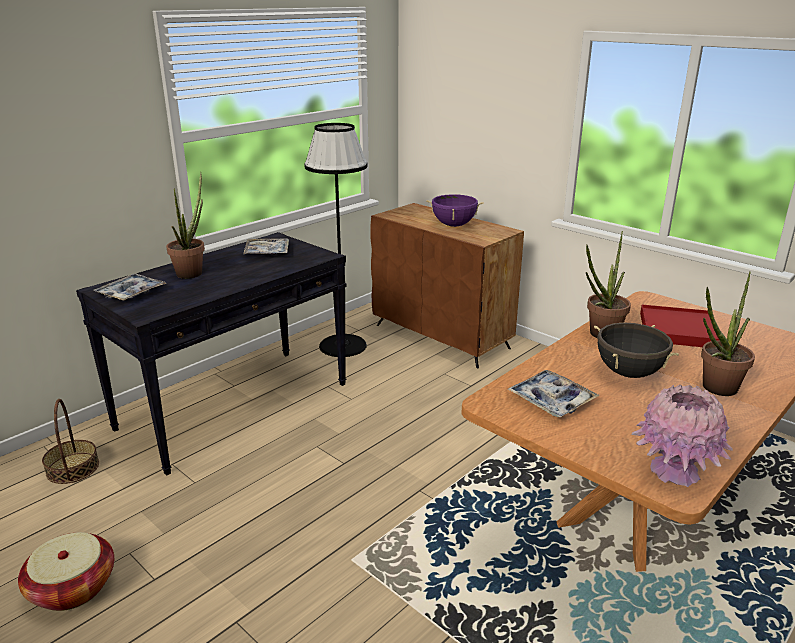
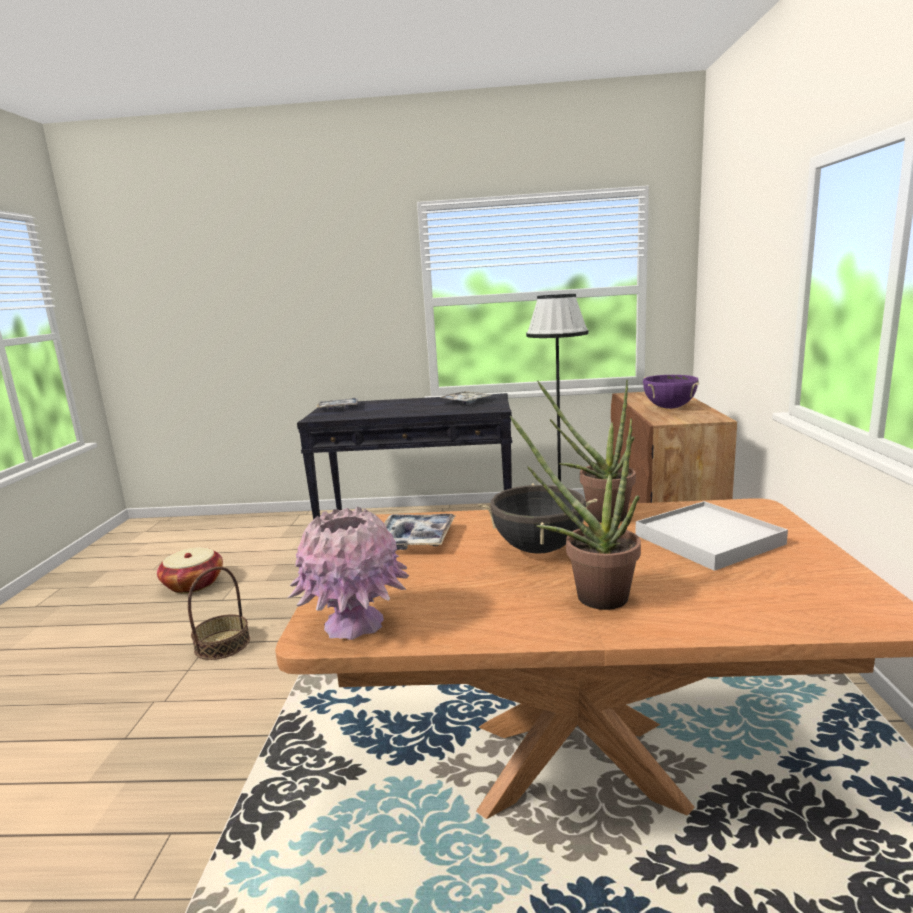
camera: 50 degrees right, 10 degrees down
(72, 468) = (291, 529): basket -> basket (222, 644)
(192, 272) = (395, 404): potted plant -> none
(677, 330) = (708, 539): red tray -> white tray

